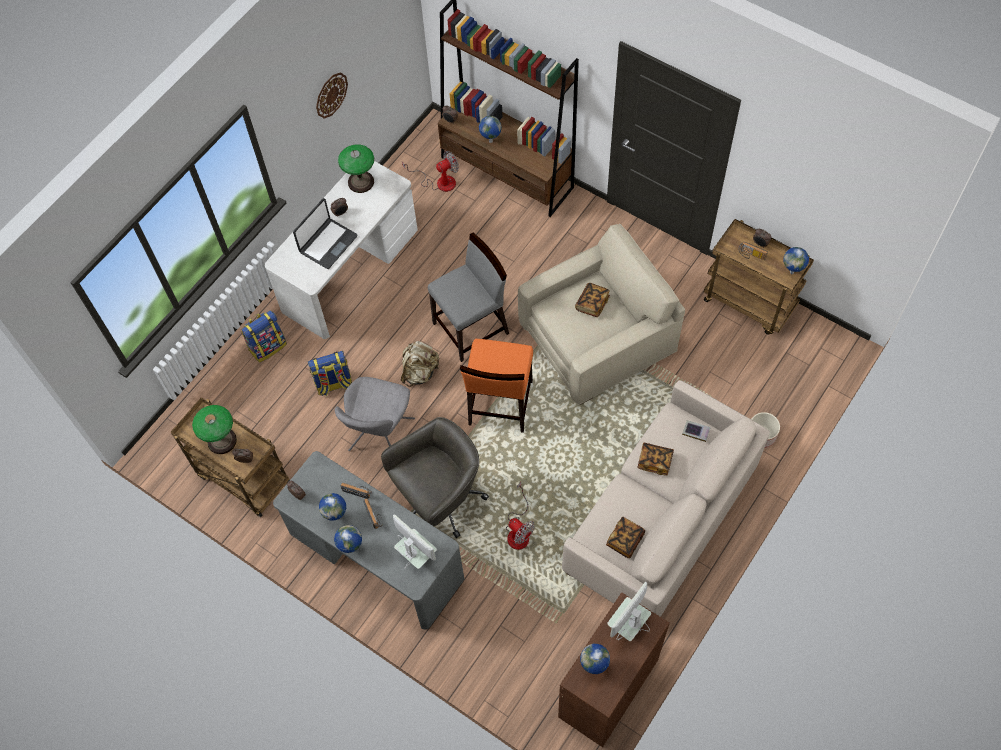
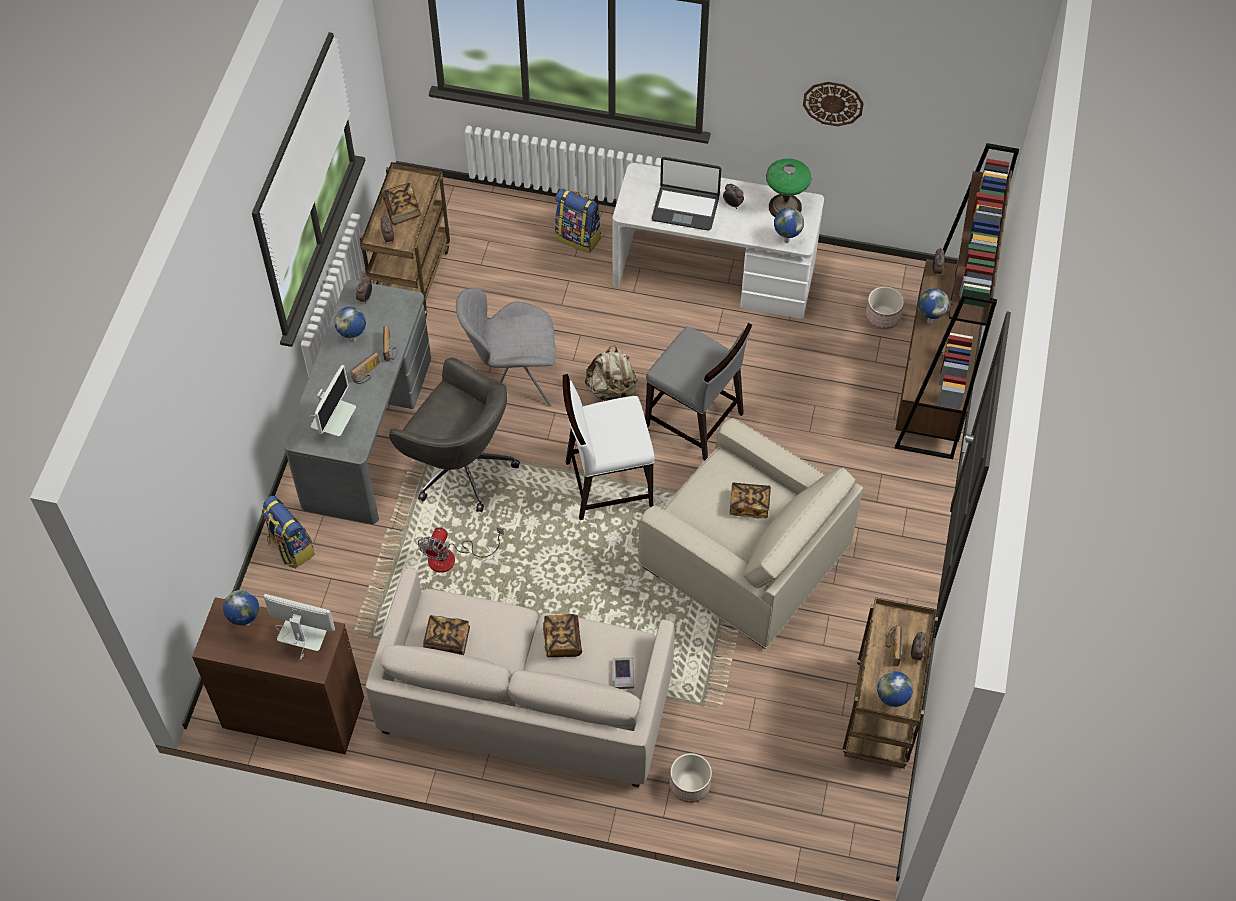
camera: 65 degrees right, 5 degrees down
(221, 440) = (402, 210): table lamp -> book
(333, 384) = (560, 314): backpack -> backpack (290, 547)
(351, 548) = (321, 366): globe -> globe (786, 241)
(439, 182) = (882, 316): fan -> planter
(500, 403) = (607, 483): orange chair -> white chair

